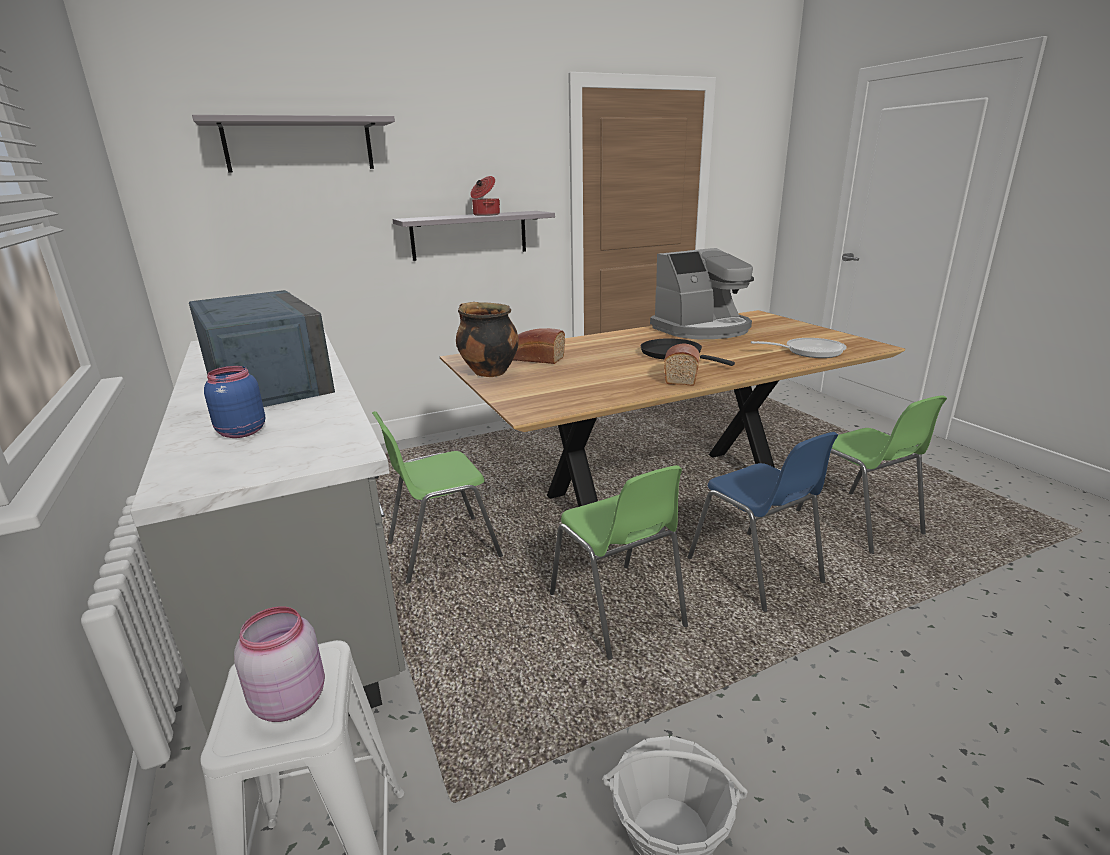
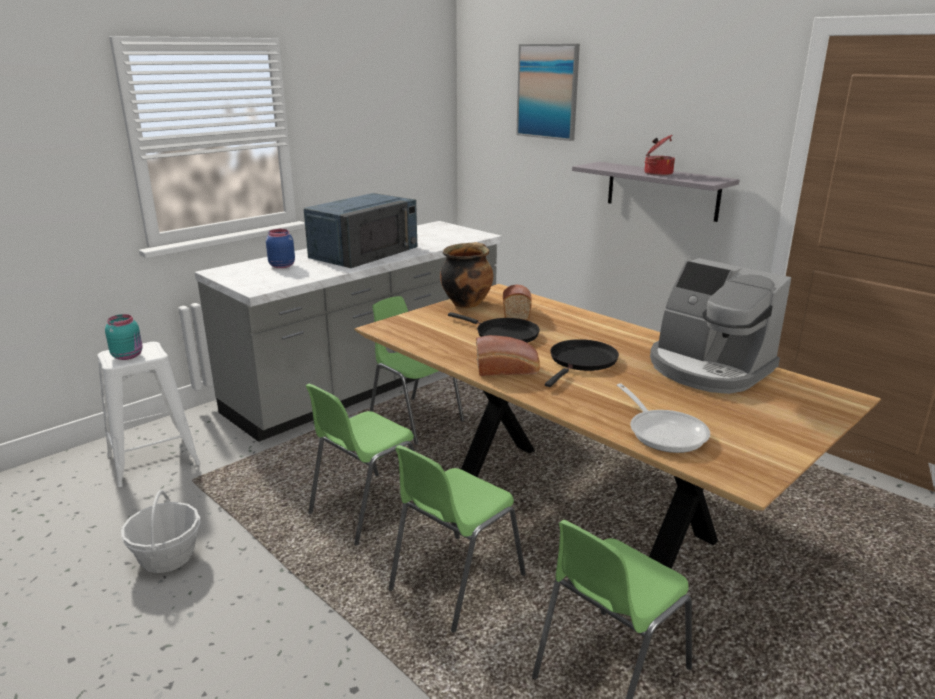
camera: 70 degrees right, 0 degrees up
(289, 699) = (128, 355): pink jar -> turquoise jar
(299, 145) = (548, 91): grey shelf -> picture
(593, 368) = (503, 334): none -> black frying pan
(755, 571) = (455, 582): blue chair -> green chair

